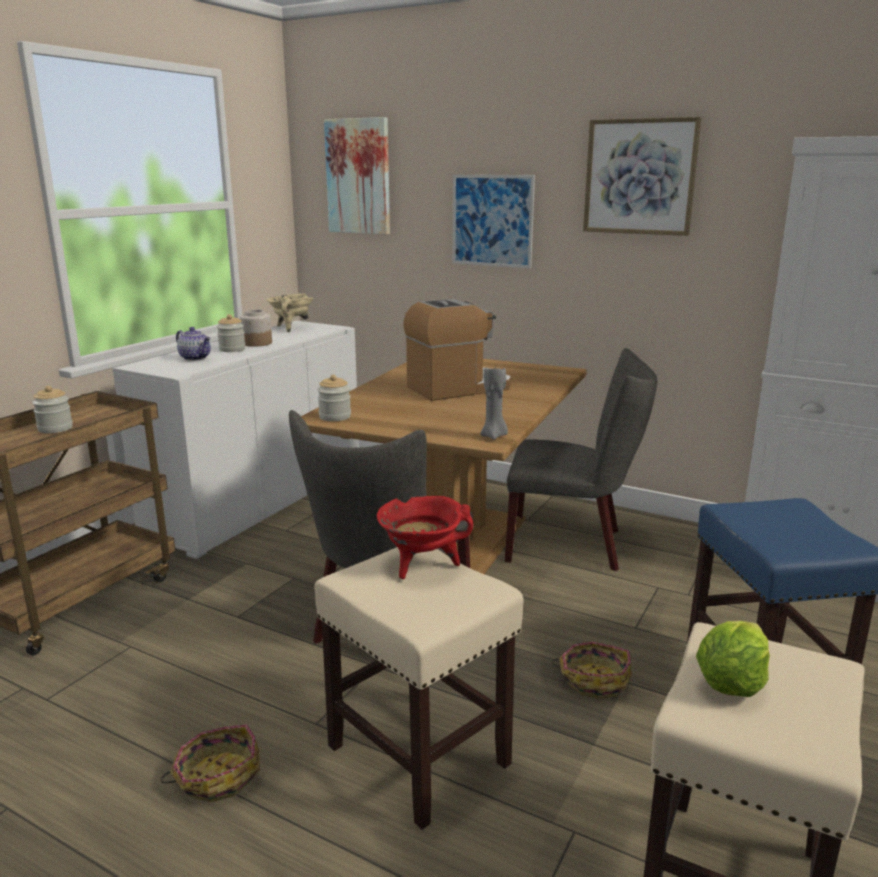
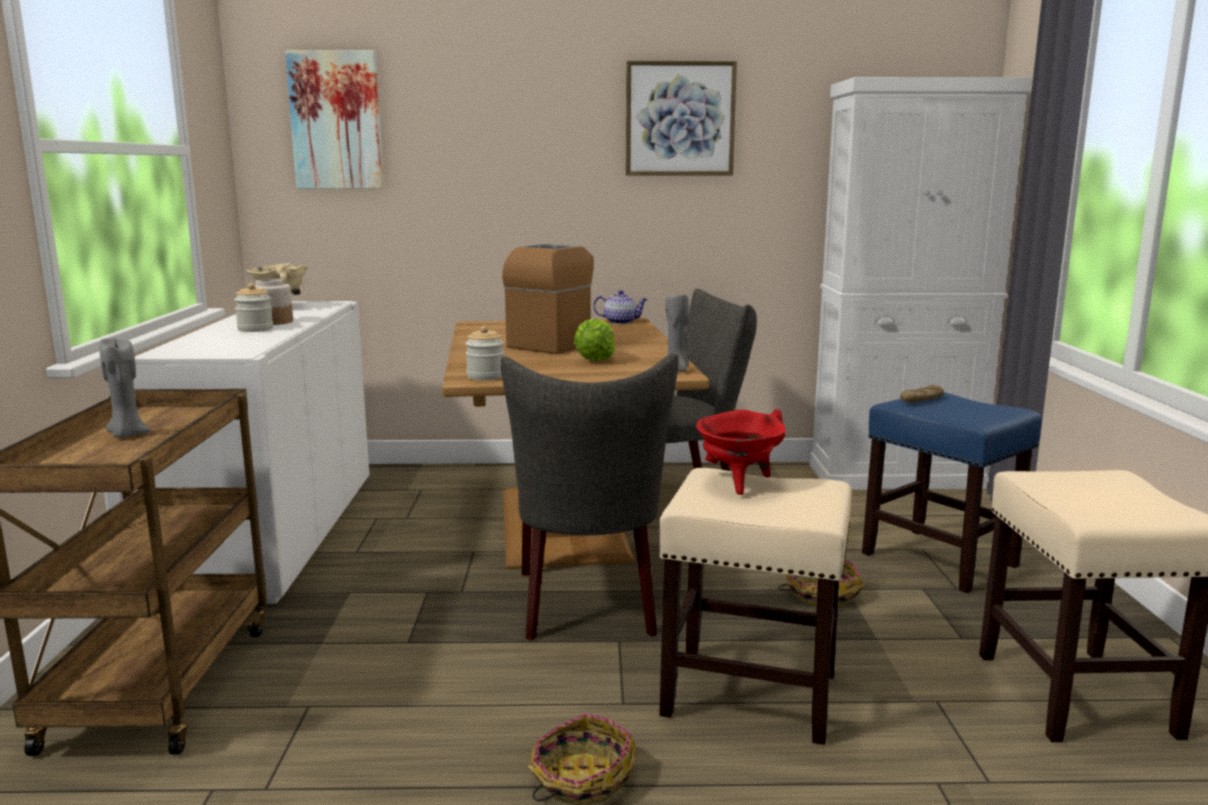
camera: 30 degrees left, 5 degrees down
(55, 428) = (127, 435): jar -> grey candle
(196, 358) = (227, 340): teapot -> teapot (620, 322)
(492, 221) = (518, 168): picture -> none
(731, 683) = (1080, 497): lettuce -> lettuce (595, 360)
(765, 509) = (921, 399): none -> bread

